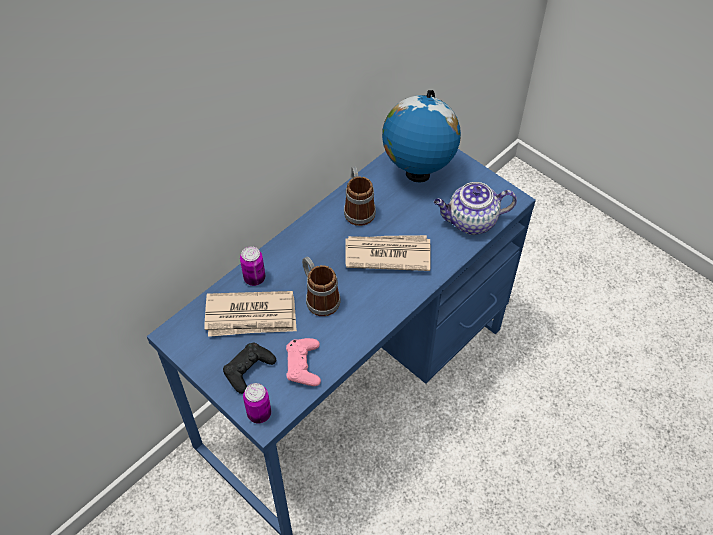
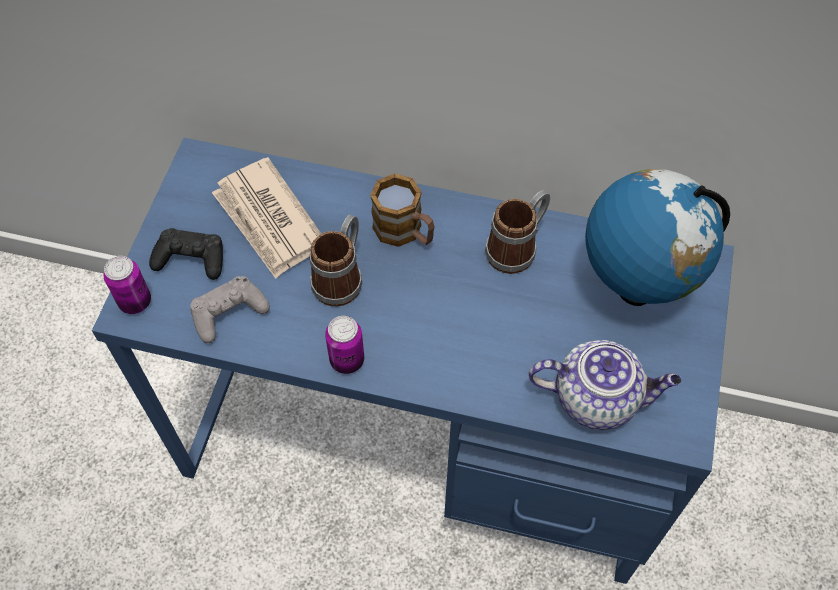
camera: 60 degrees right, 5 degrees up
(254, 278) = (327, 194): can -> can (347, 360)
(303, 365) = (228, 312): pink game controller -> grey game controller
(310, 253) = (405, 232): none -> mug
(387, 254) = (464, 319): newspaper -> none
(471, 222) = (597, 398): teapot -> teapot turned 135 degrees clockwise

